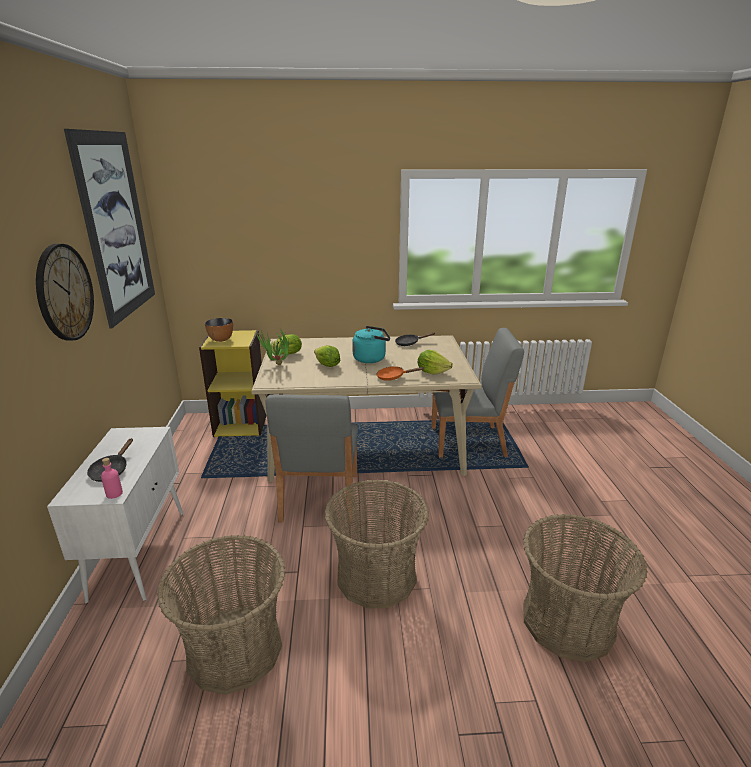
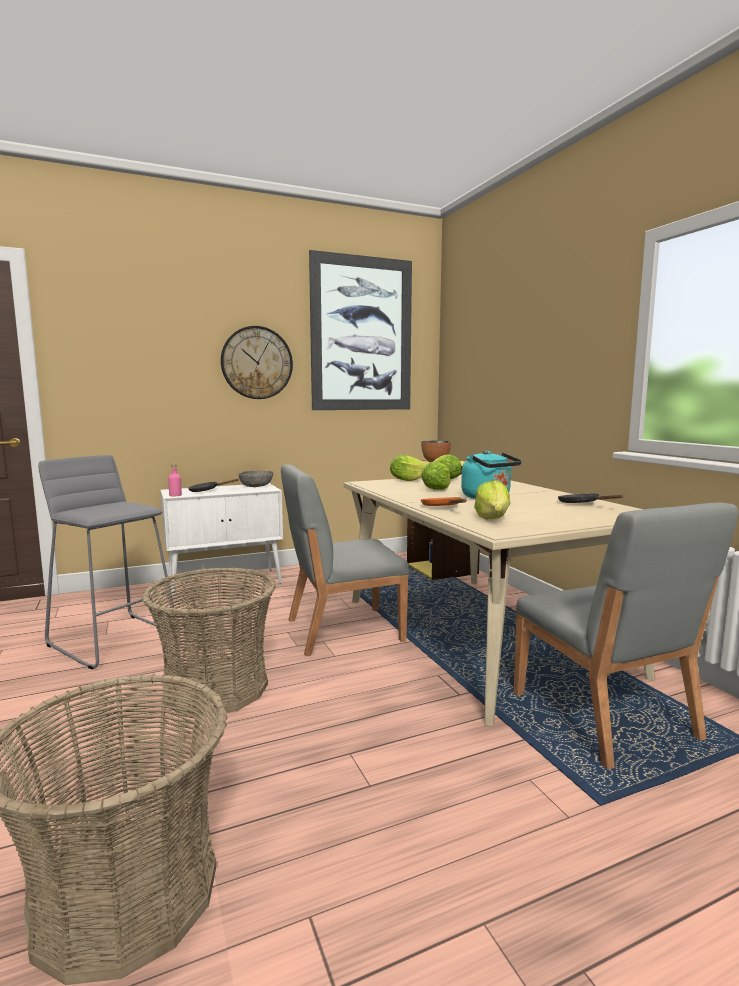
camera: 70 degrees right, 15 degrees down
(124, 437) = (256, 486): none -> grey bowl
(234, 649) = (115, 639): basket -> grey stool
(276, 366) = (407, 480): potted plant -> lettuce

